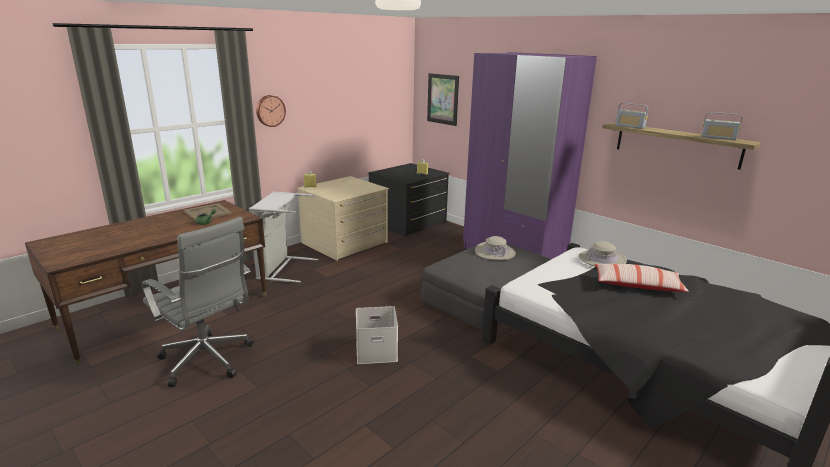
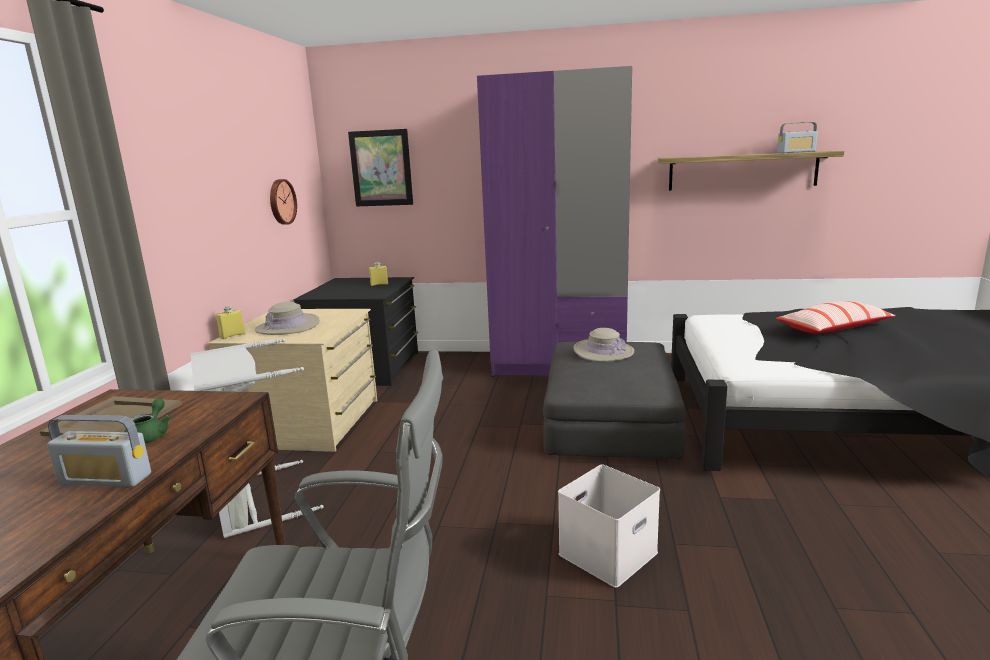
camera: 35 degrees left, 5 degrees down
(270, 110) = (144, 191): wall clock -> wall clock (281, 202)
(602, 259) = (749, 317): beige hat -> beige hat (288, 326)
(630, 126) = (691, 156): radio -> radio (105, 479)

